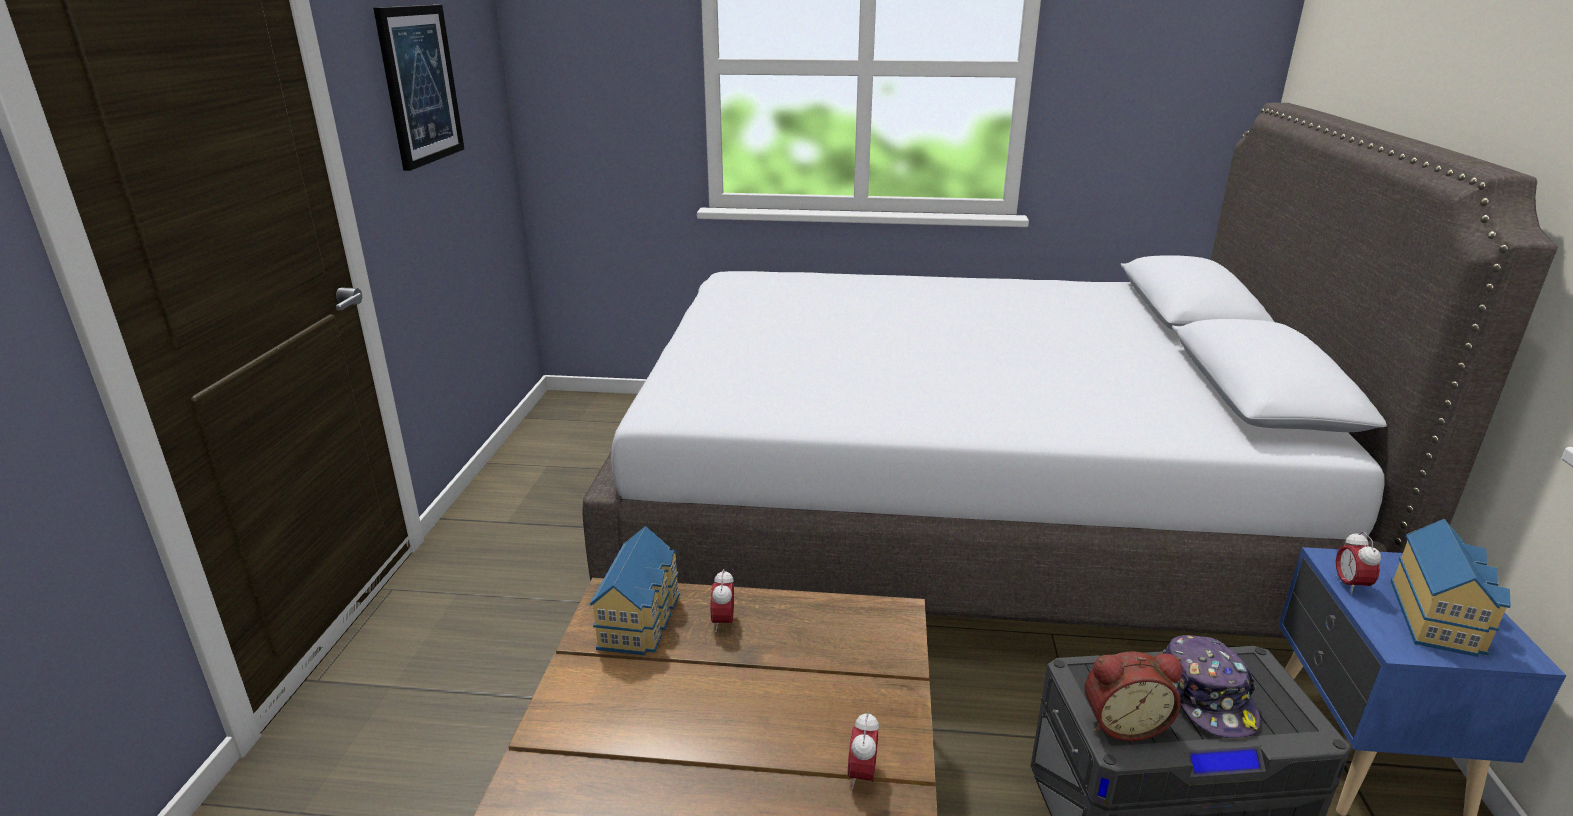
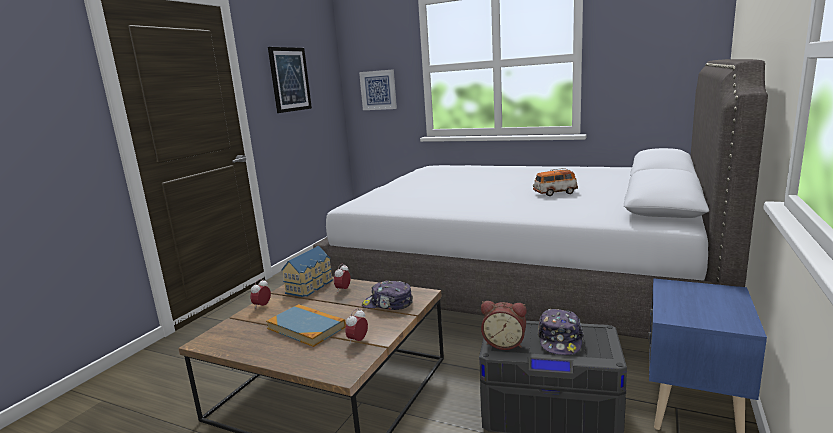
camera: 20 degrees right, 10 degrees down
(598, 103) = (378, 90): none -> picture
(721, 753) = (306, 327): none -> book
(848, 654) = (387, 304): none -> cap
(1051, 361) = (555, 193): none -> toy car
(1350, 585) = (665, 293): alarm clock -> alarm clock (262, 306)
(1439, 617) = (708, 309): toy house -> none

